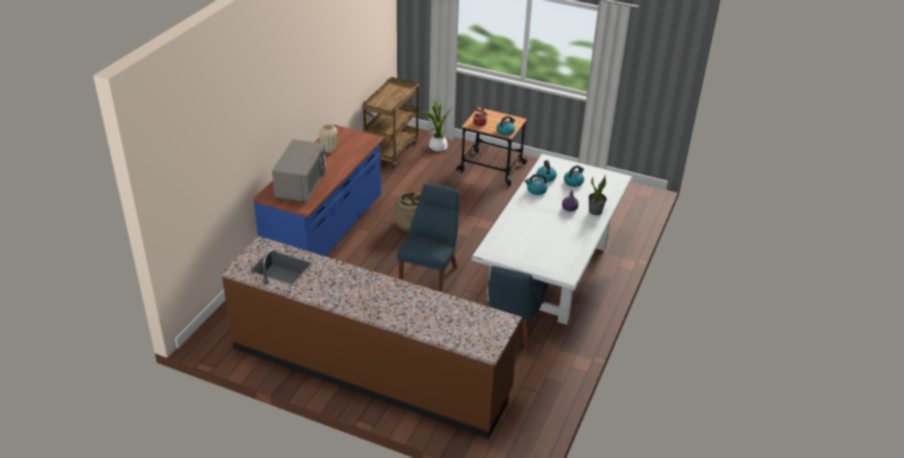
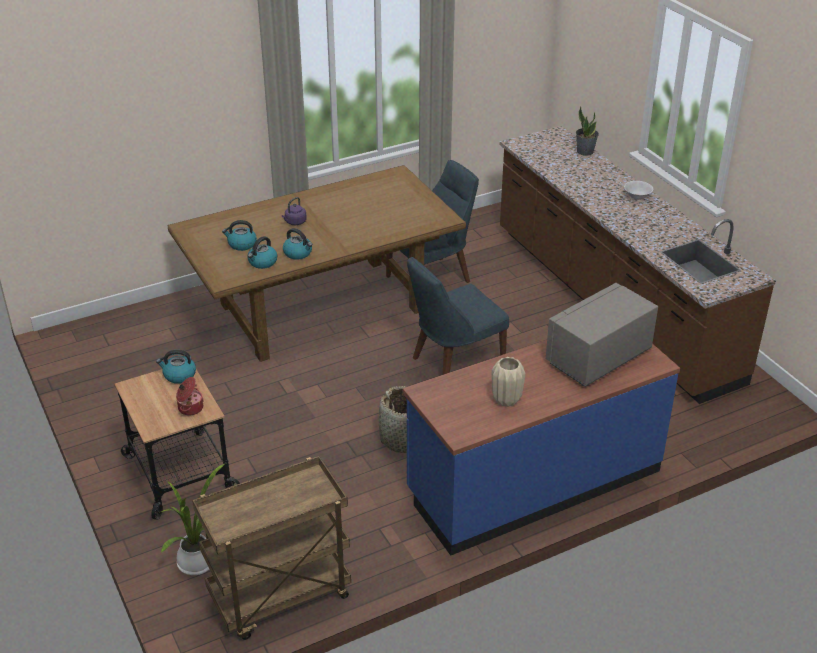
camera: 140 degrees left, 0 degrees up
(364, 306) = (637, 197): none -> white bowl
(549, 272) = (321, 307): white dining table -> brown dining table
(595, 211) = (274, 209): potted plant -> potted plant (585, 151)

